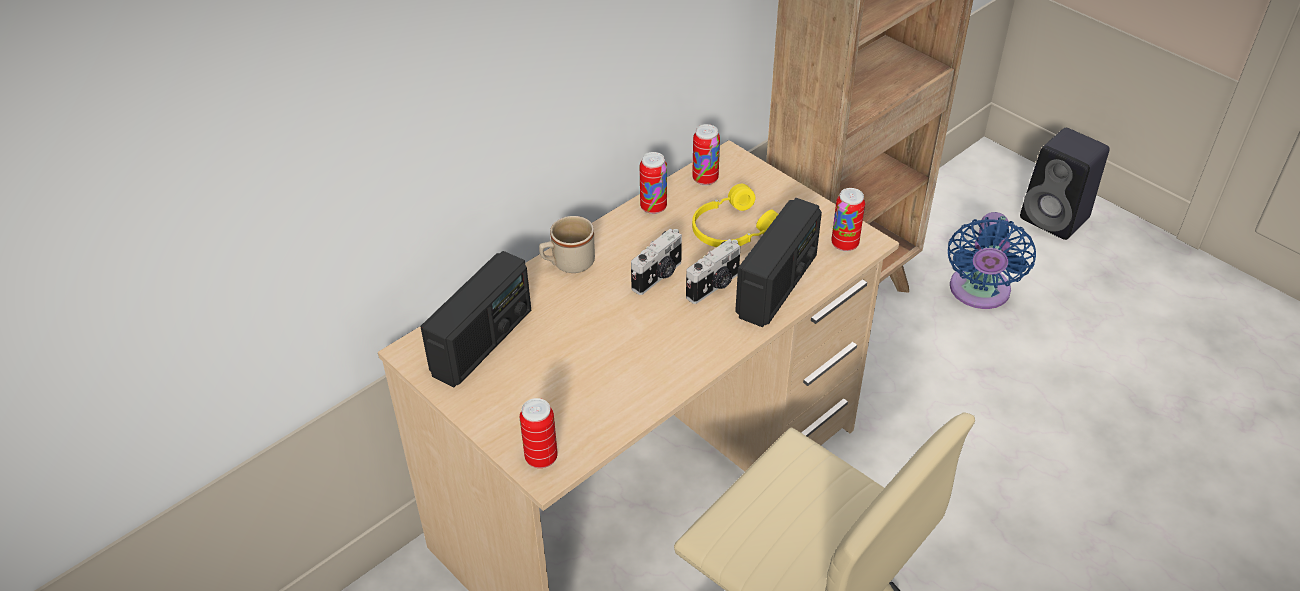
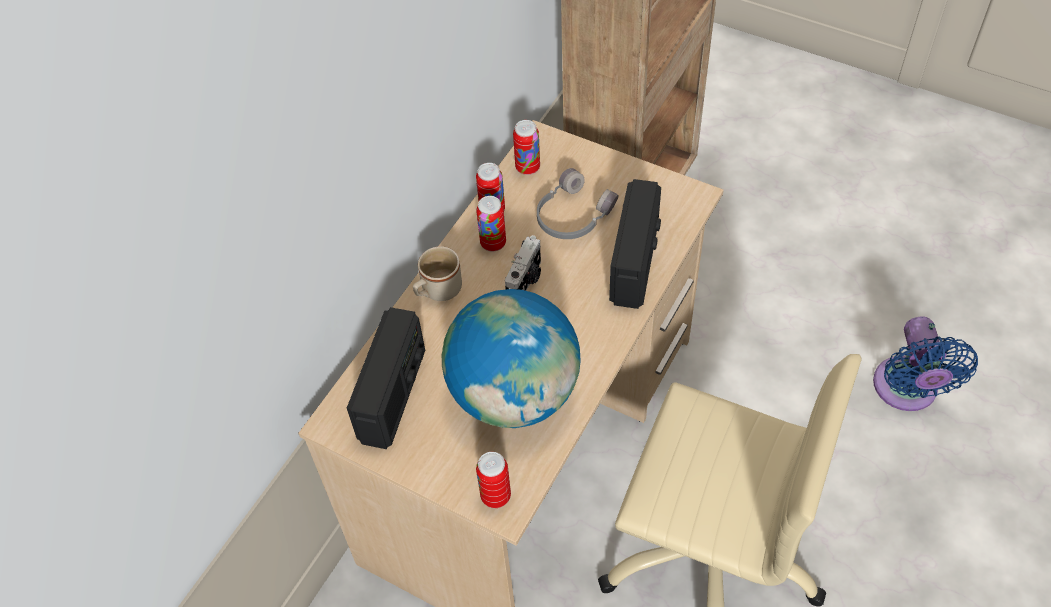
camera: 15 degrees left, 10 degrees up
(602, 371) = (515, 394): none -> globe
(714, 286) = (580, 278): camera -> none
(731, 230) = (572, 215): yellow headphones -> grey headphones
(844, 244) = (677, 204): can -> can (493, 243)
(979, 293) = (750, 179): blue fan -> blue fan (906, 391)
(1056, 219) = (793, 88): black speaker -> none

